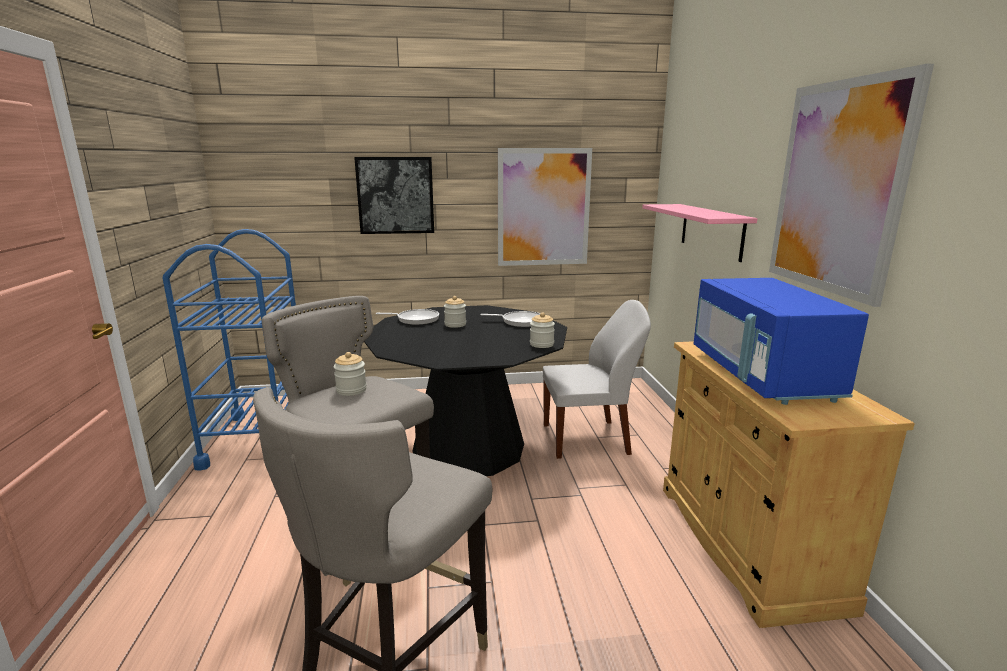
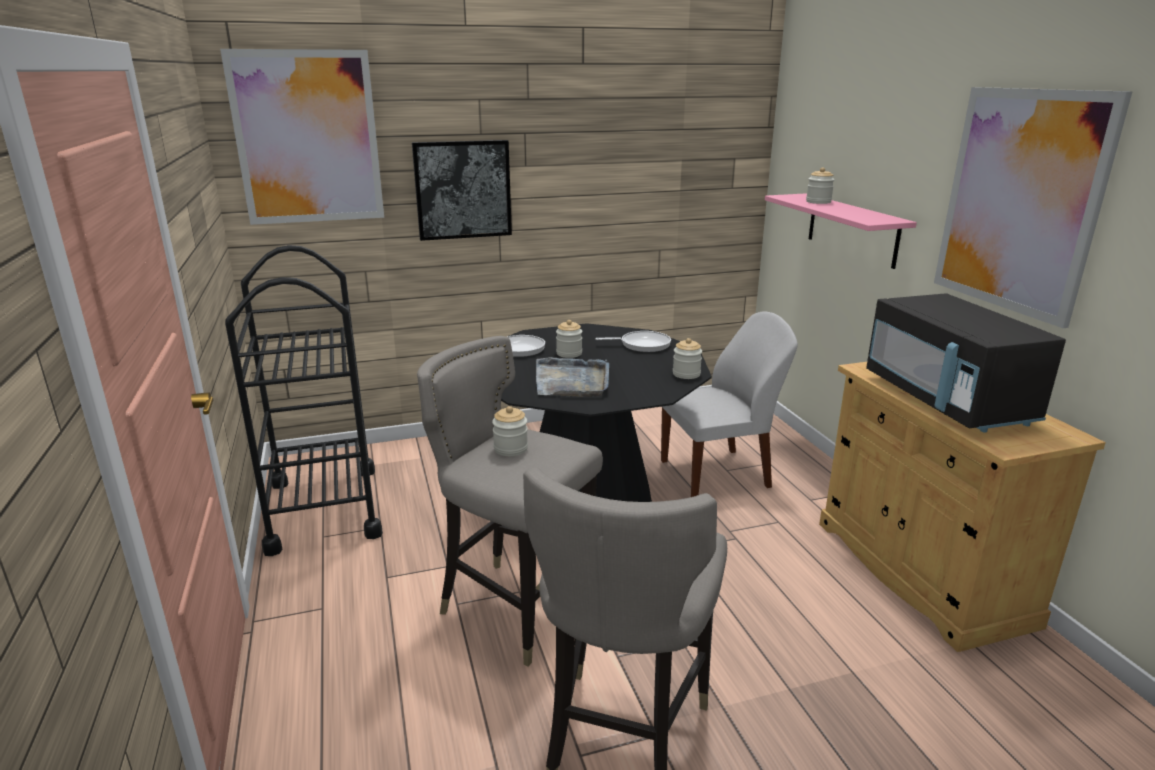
camera: 10 degrees left, 5 degrees up
(259, 438) = (324, 509): blue cart -> black cart
(441, 343) = (572, 381): none -> grey tray
(543, 207) = (640, 198): picture -> picture (307, 138)
(683, 207) = (818, 202): none -> jar
(761, 375) = (946, 400): blue microwave -> black microwave

